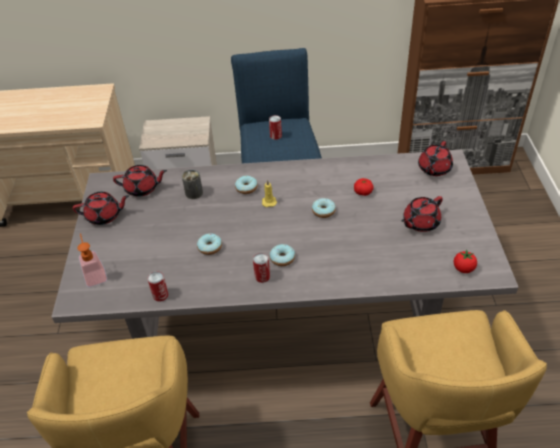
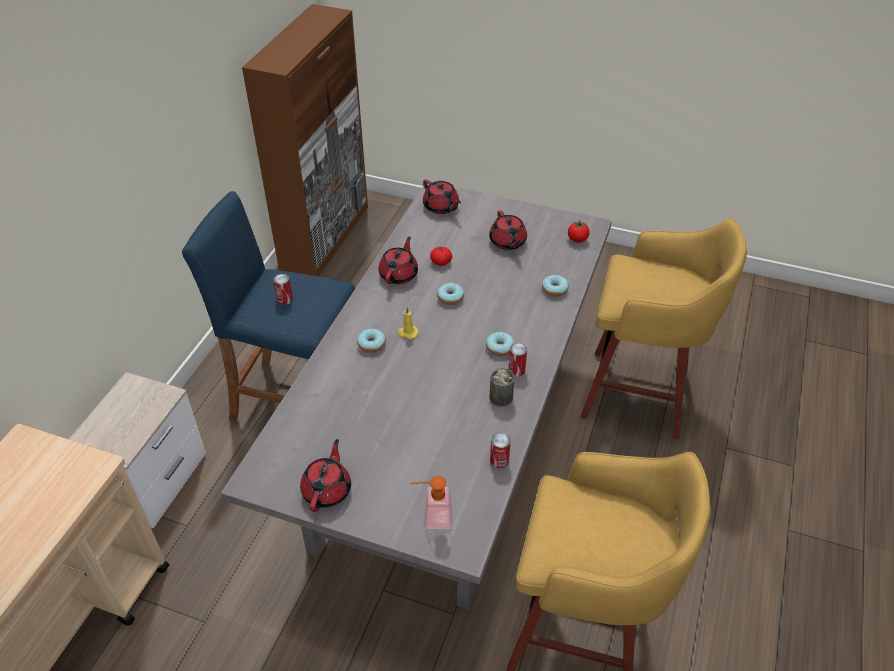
camera: 70 degrees left, 0 degrees up
(142, 188) = (301, 439): red teapot -> red teapot (399, 274)
(194, 193) = (346, 392): can -> can (501, 397)
(210, 247) = (449, 400): donut -> donut (554, 289)

